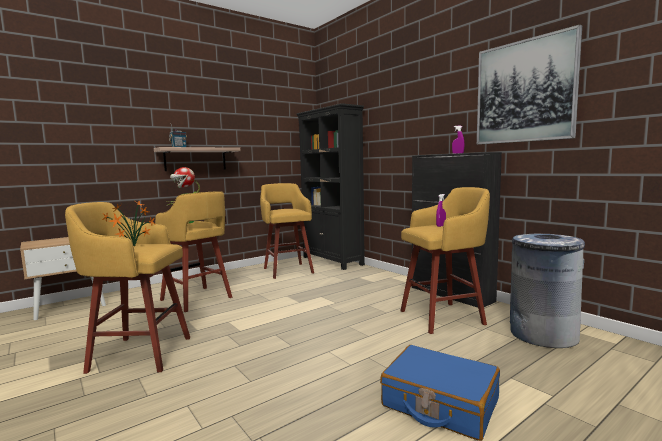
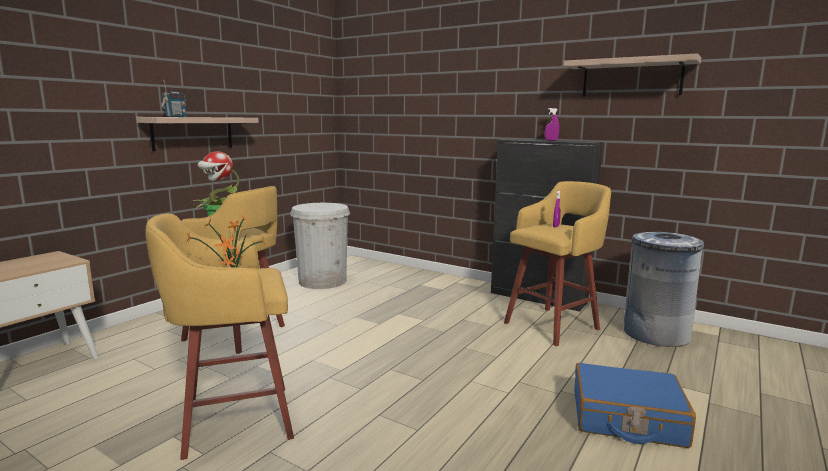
camera: 20 degrees left, 5 degrees up
(288, 270) = (322, 281): yellow stool -> white trash can
(332, 261) = (368, 264): black bookcase -> none
(524, 91) = (631, 78): picture -> shelf

